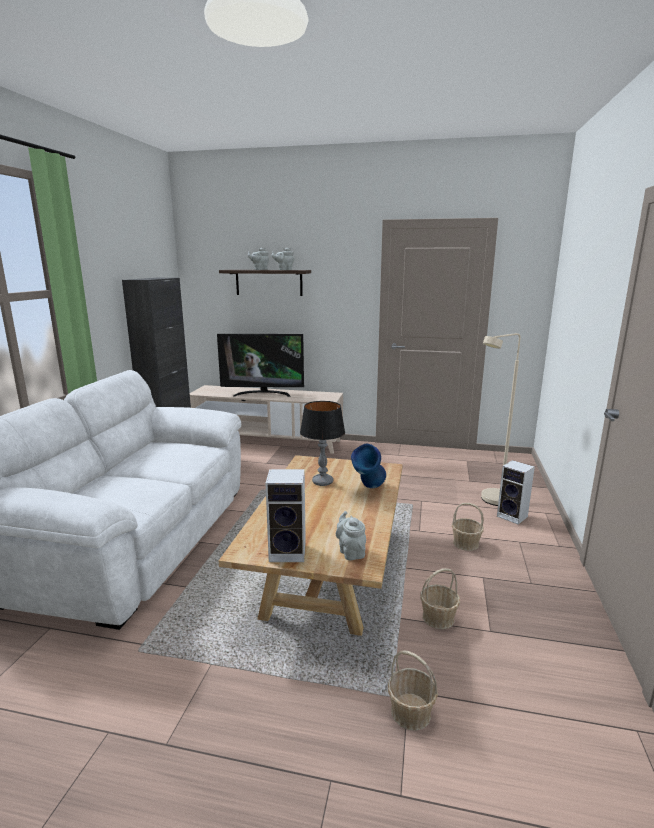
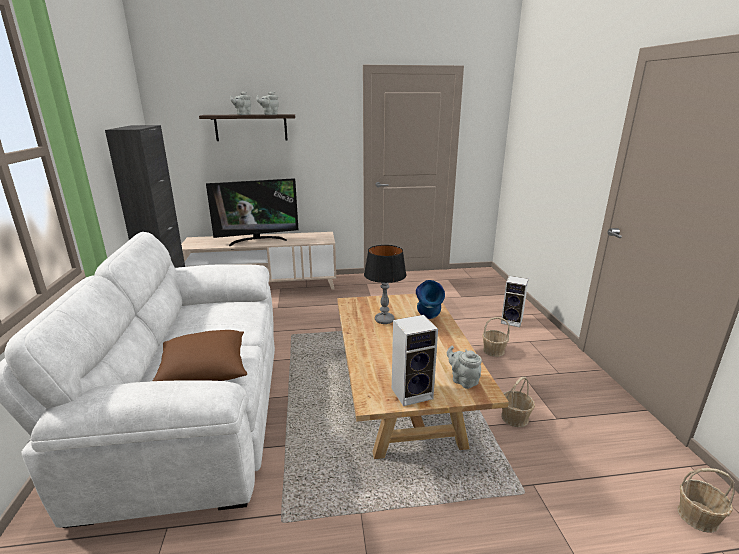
camera: 20 degrees left, 5 degrees up
(119, 498) = (205, 373): none -> brown pillow
(411, 712) = (547, 502): basket -> basket (698, 517)
(491, 501) = (489, 311): beige floor lamp -> none

